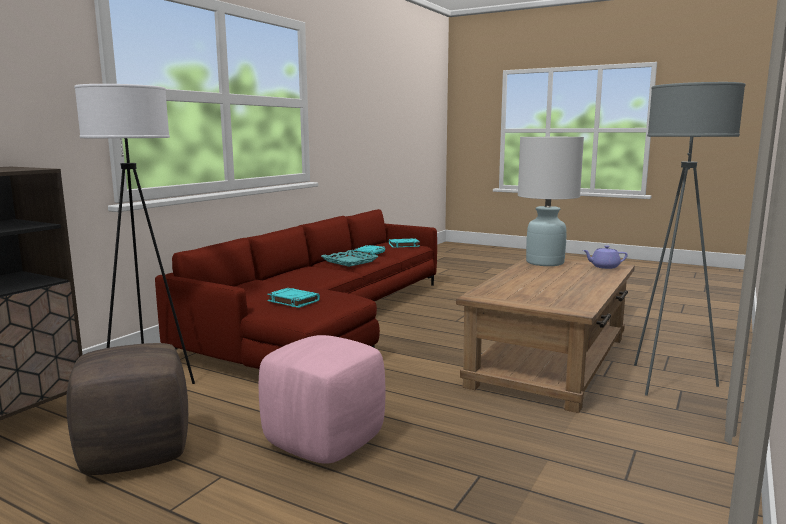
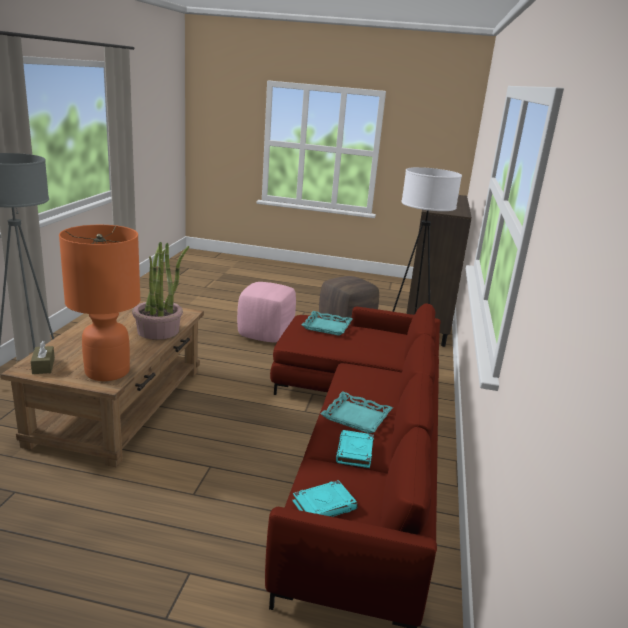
camera: 160 degrees right, 10 degrees up
(292, 301) = (327, 326): turquoise book -> turquoise tray
(510, 282) = (158, 330): none -> potted plant
(545, 262) = (107, 371): white table lamp -> orange table lamp
(604, 267) = (43, 366): purple teapot -> brown tissue box

